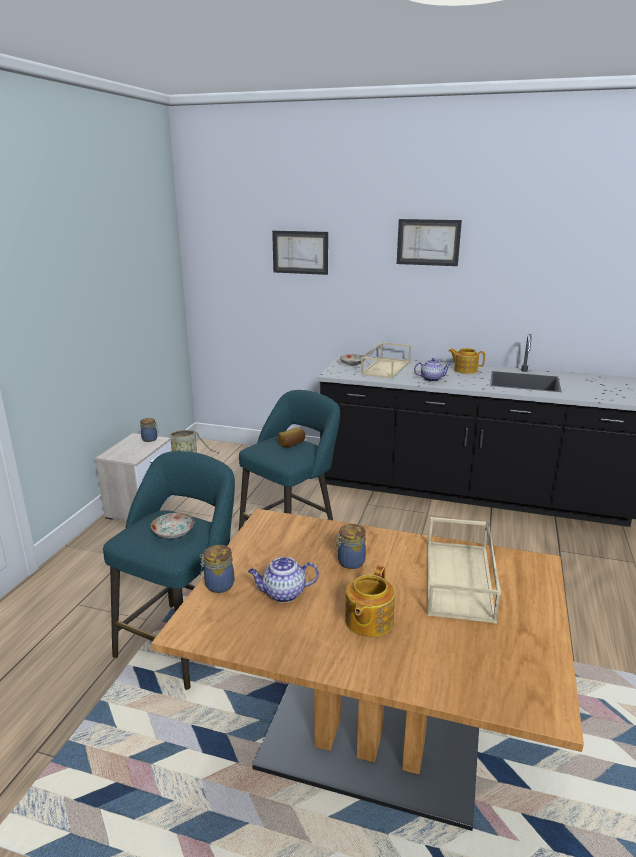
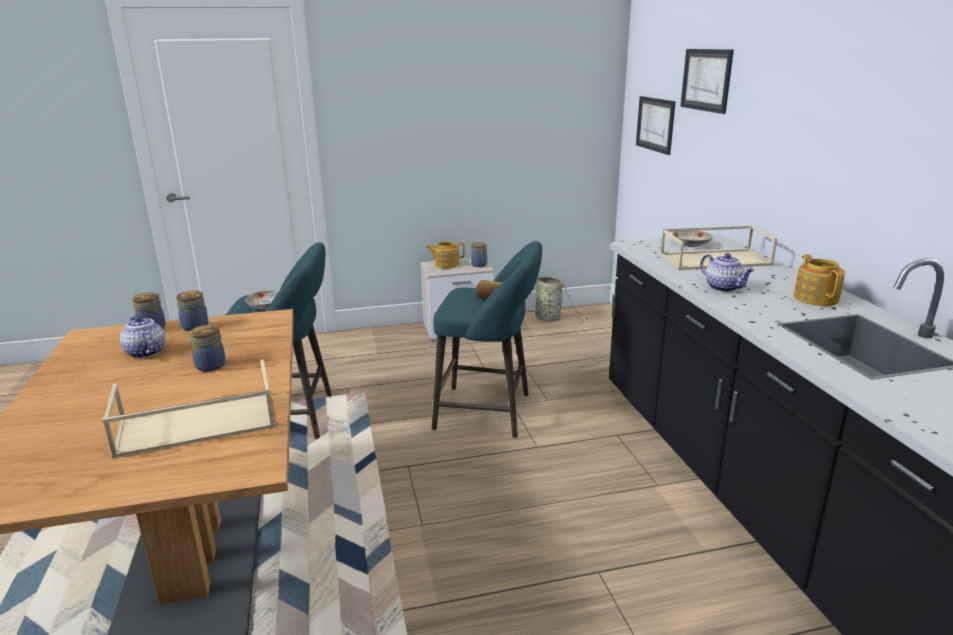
camera: 60 degrees right, 0 degrees up
(244, 559) = (196, 326): none -> jar
(368, 621) = (107, 394): teapot -> teapot (446, 264)
(428, 242) = (838, 66): picture -> picture (655, 124)

